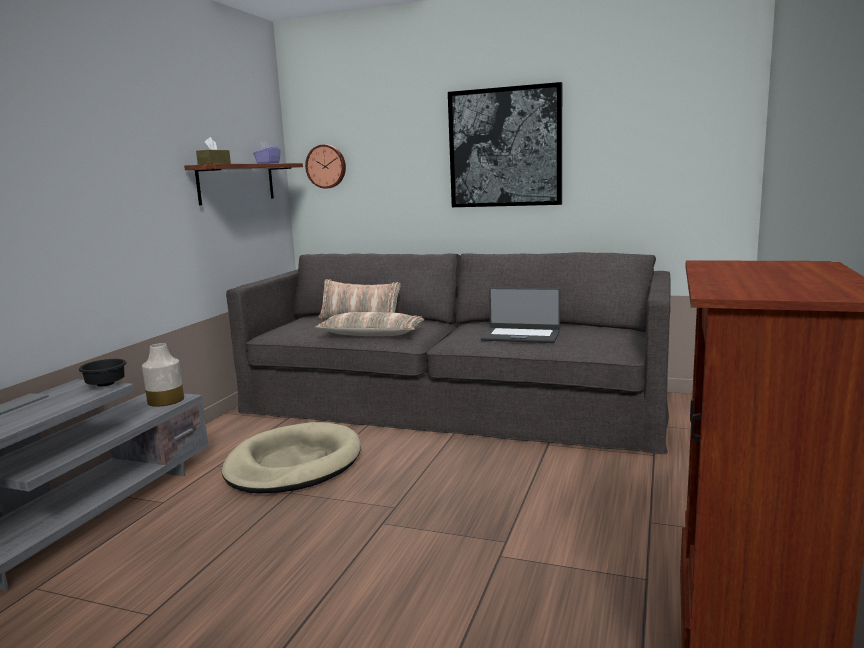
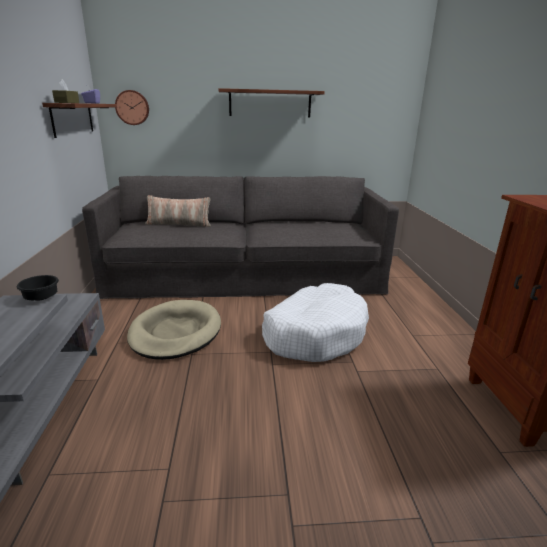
camera: 25 degrees left, 10 degrees up
(165, 400) = (71, 301): beige vase -> none
(371, 334) = (201, 235): pillow -> none
(482, 494) = (314, 333): none -> white dog bed
(505, 147) = (270, 103): picture -> shelf
(521, 336) = (301, 231): laptop -> none

